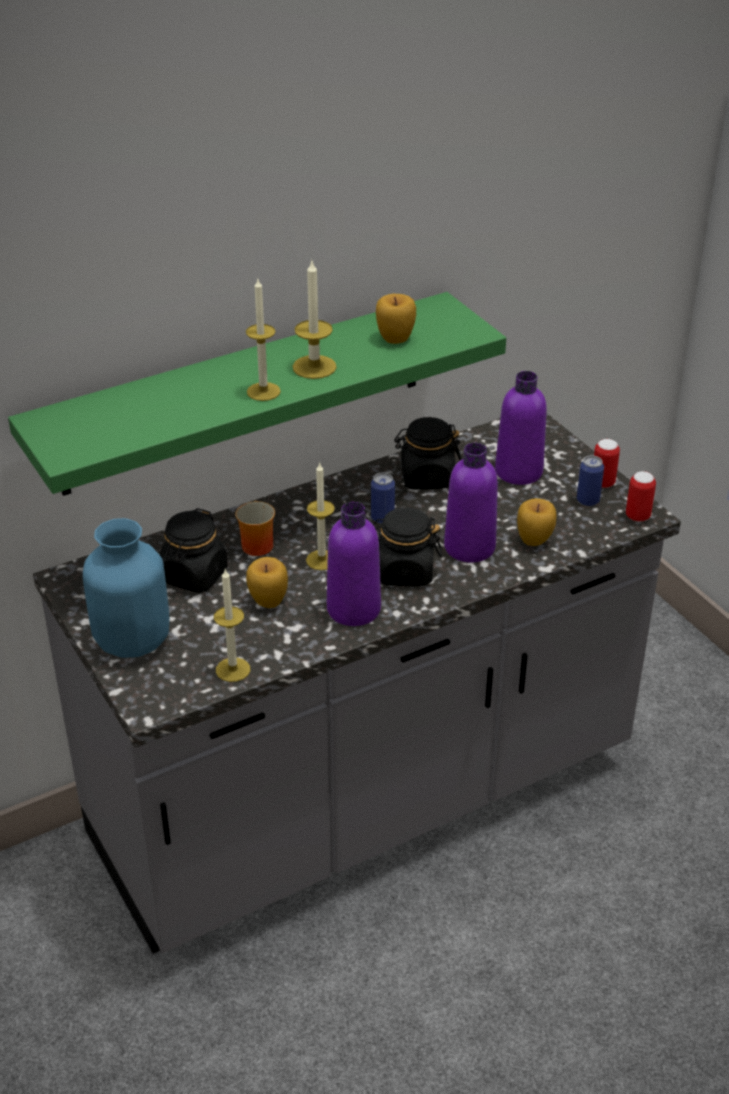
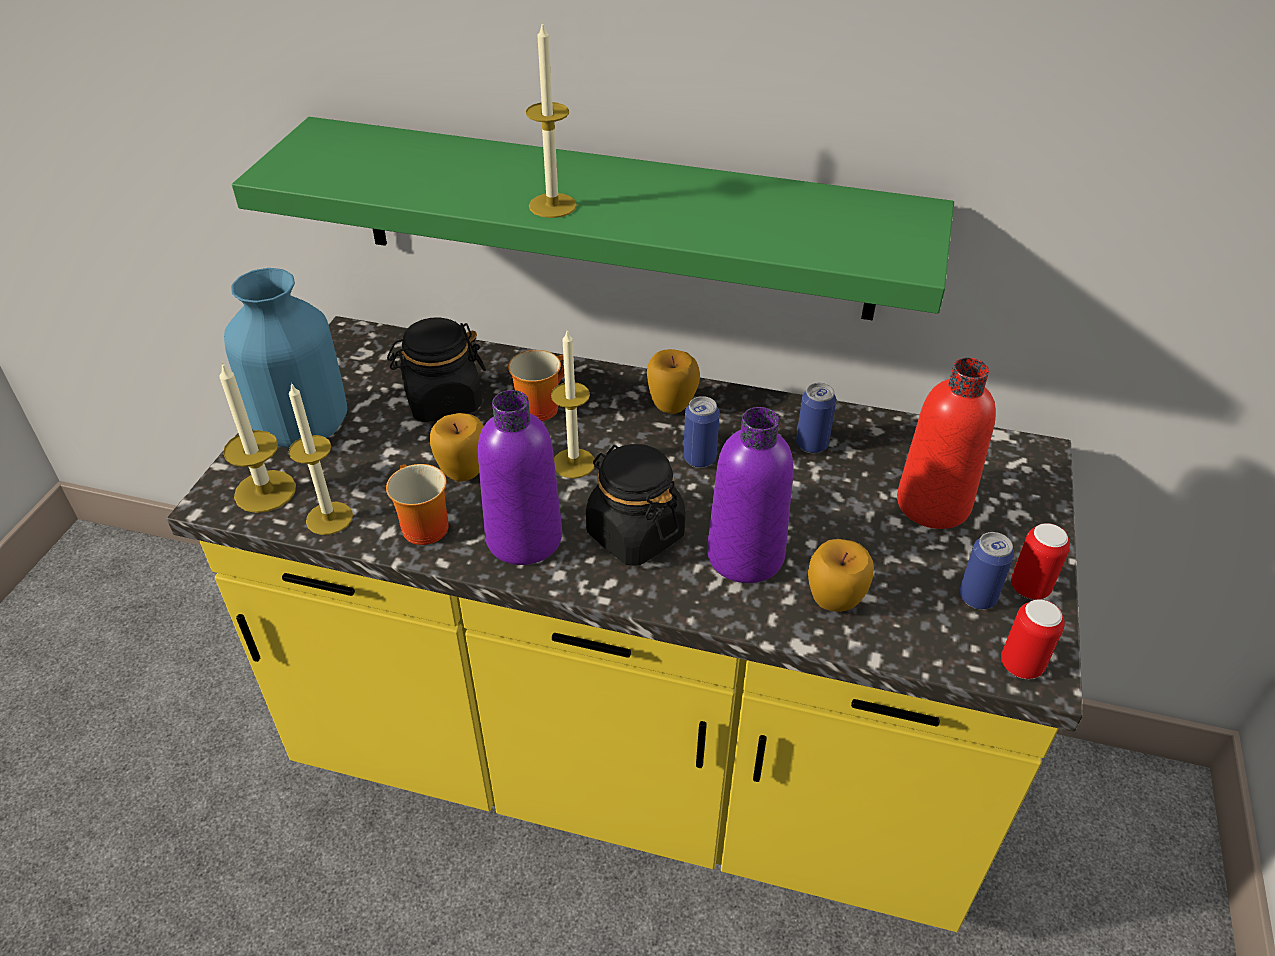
camera: 45 degrees right, 5 degrees up
(289, 640) = (419, 526): none -> mug
(314, 367) = (649, 207): candle -> candle (265, 491)
(364, 801) = (635, 762): grey counter -> yellow counter
(395, 338) = (795, 221): apple -> apple (671, 405)
(427, 477) = (811, 444): black jar -> can
(518, 472) = (933, 504): purple bottle -> red bottle

